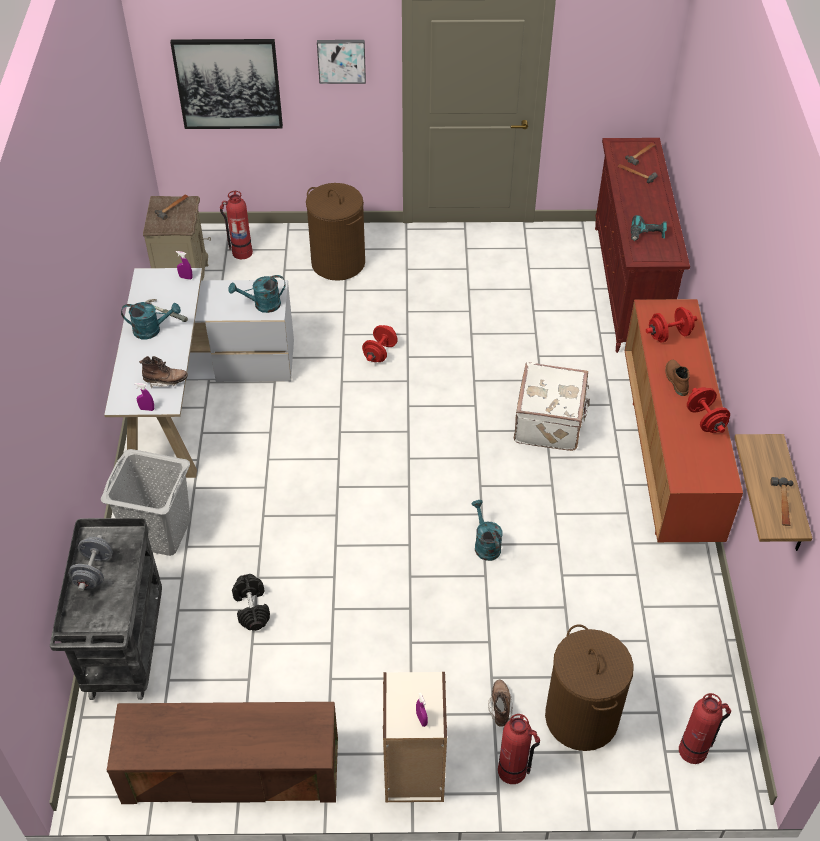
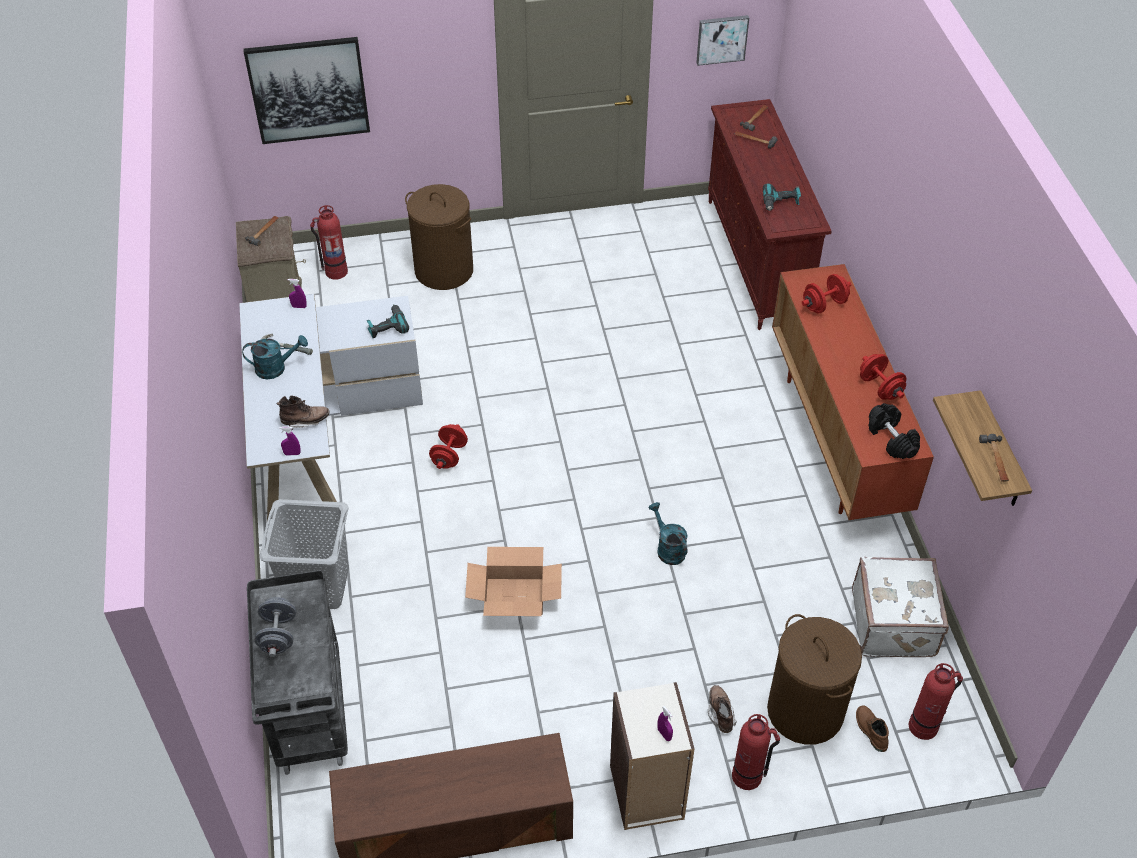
camera: 10 degrees left, 0 degrees up
(251, 608) = (436, 651): black dumbbell -> black dumbbell (891, 439)
(262, 305) = (387, 326): turquoise watering can -> power drill
(333, 568) = (514, 596): none -> cardboard box
(341, 60) = (431, 52): picture -> picture (721, 39)
(380, 352) = (511, 361): red dumbbell -> red dumbbell (449, 456)
(550, 422) = (706, 412): white suitcase -> white suitcase (895, 623)
(675, 380) = (841, 350): brown boot -> brown boot (870, 730)

